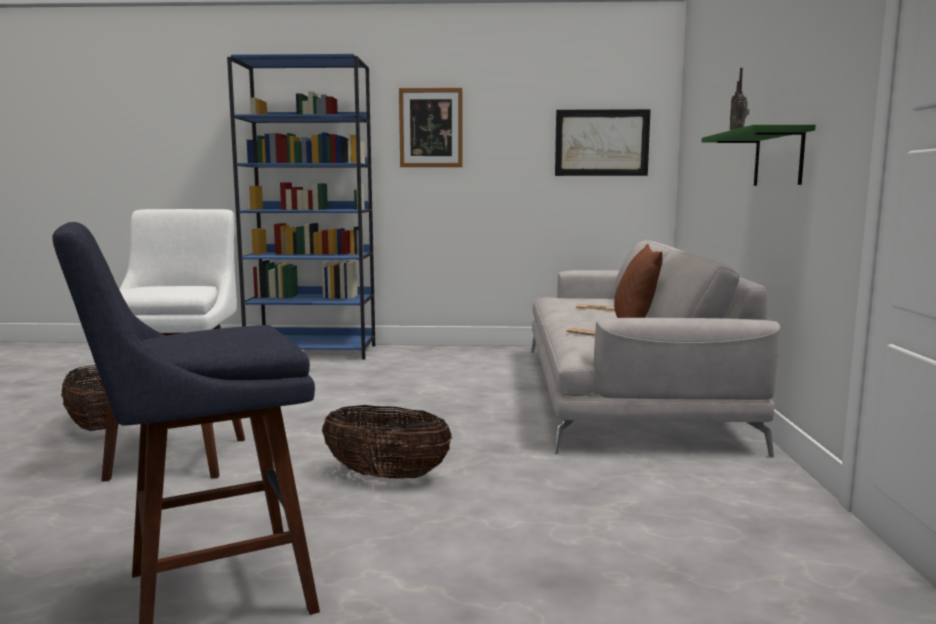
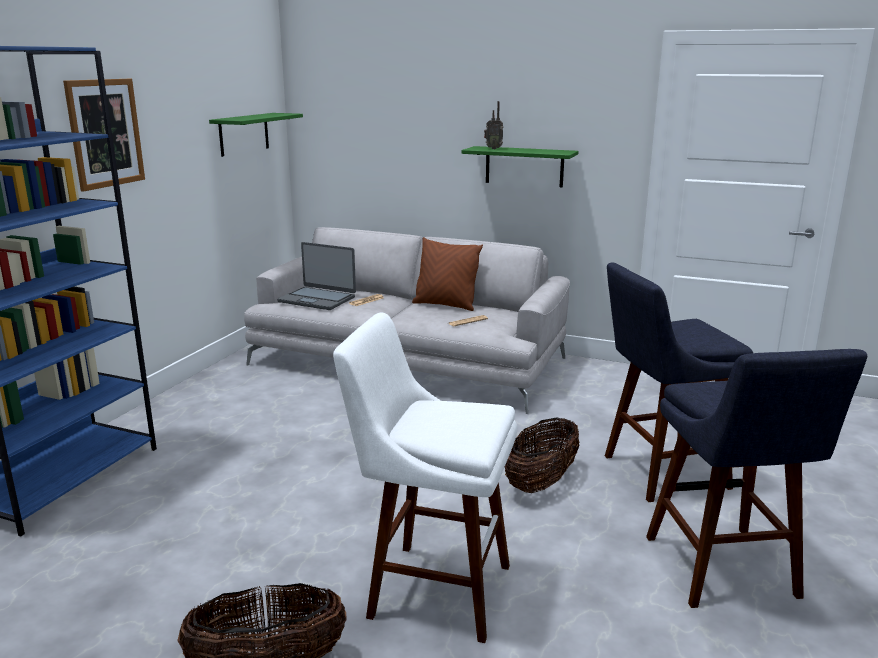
camera: 70 degrees left, 10 degrees up
(456, 540) = (658, 473): none -> blue stool
(574, 300) = (317, 299): none -> laptop
(601, 143) = (244, 134): picture -> green shelf

